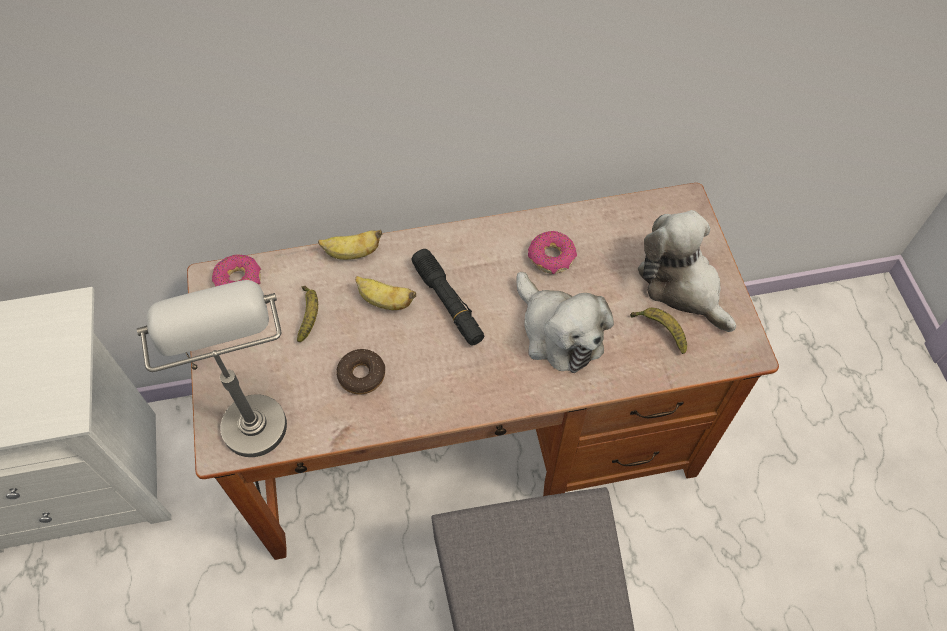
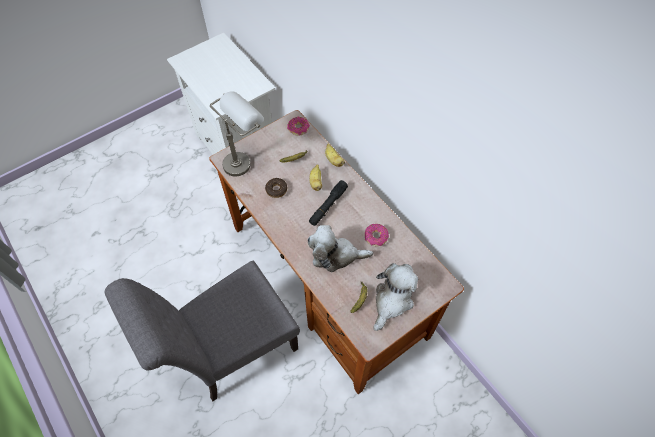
camera: 65 degrees right, 0 degrees up
(558, 332) = (335, 255): plush toy -> plush toy turned 60 degrees clockwise

